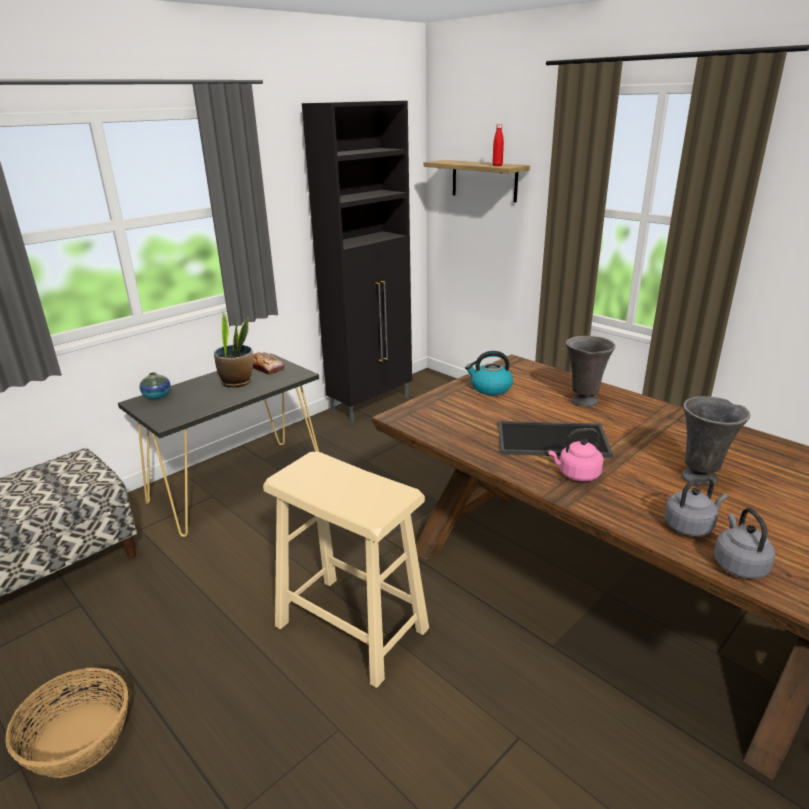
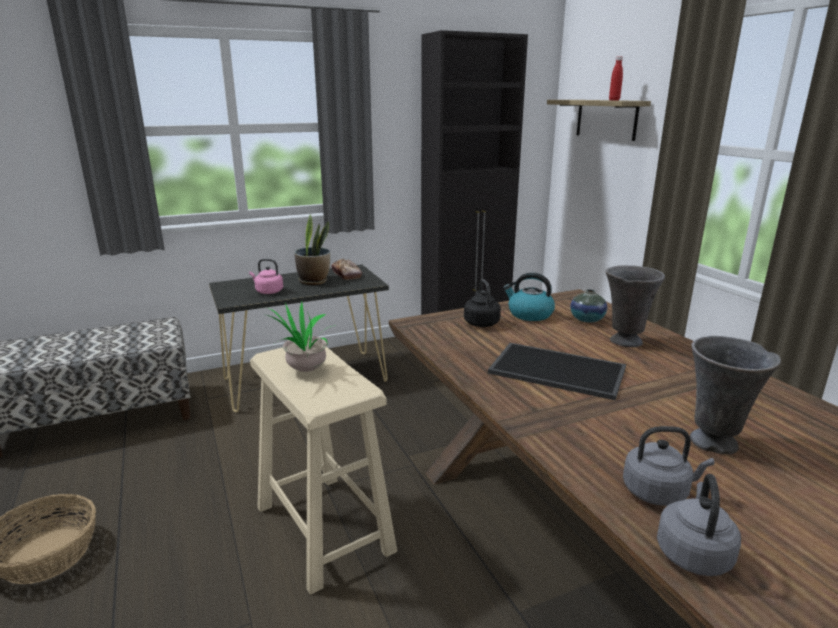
camera: 20 degrees right, 5 degrees down
(157, 396) = (242, 282): vase -> vase (587, 319)
(330, 485) = (303, 370): none -> potted plant
(456, 404) = (481, 322): none -> black kettle
(576, 474) = (556, 408): pink kettle -> pink kettle (268, 291)

